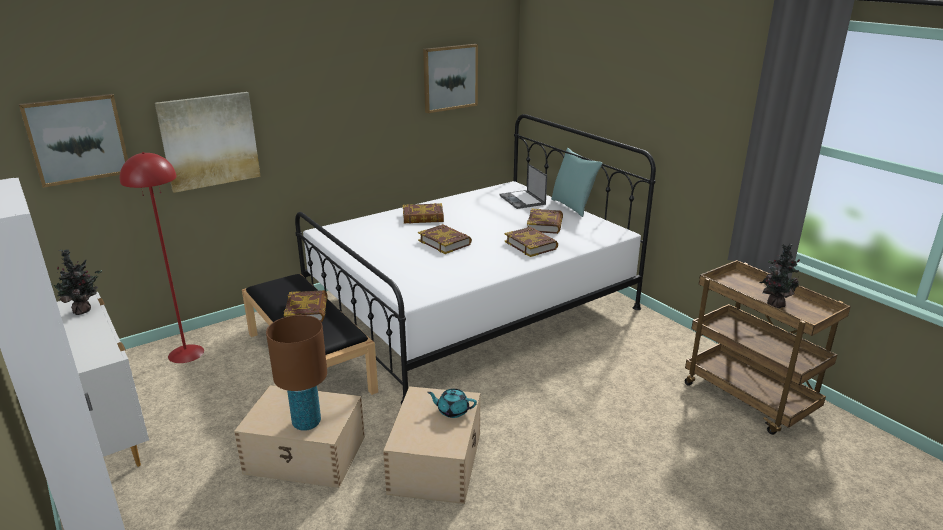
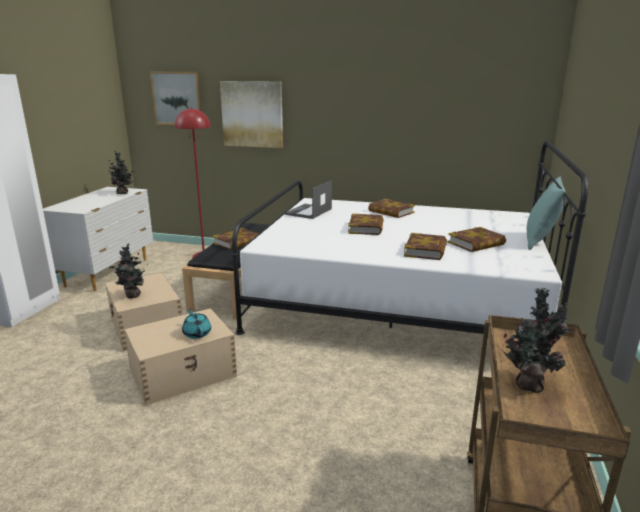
camera: 50 degrees right, 5 degrees down
(306, 423) = (131, 296): brown table lamp -> potted plant
(450, 77) = (469, 93): picture -> none
(522, 200) = (501, 224): laptop -> laptop (308, 212)

